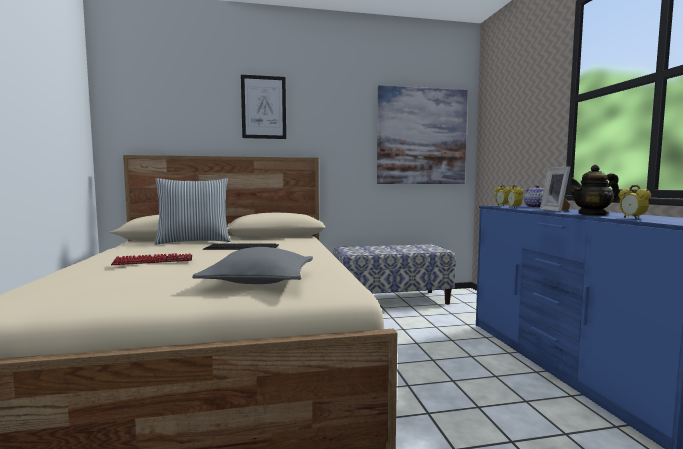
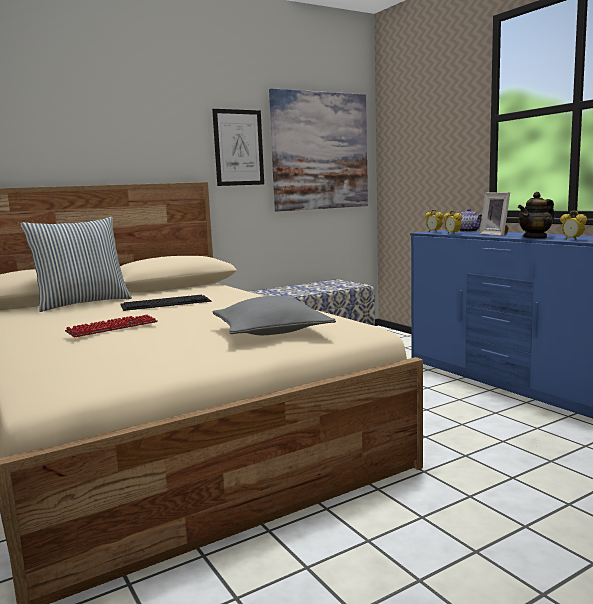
camera: 20 degrees left, 5 degrees up
(263, 107) = (132, 117): picture -> picture (238, 147)

